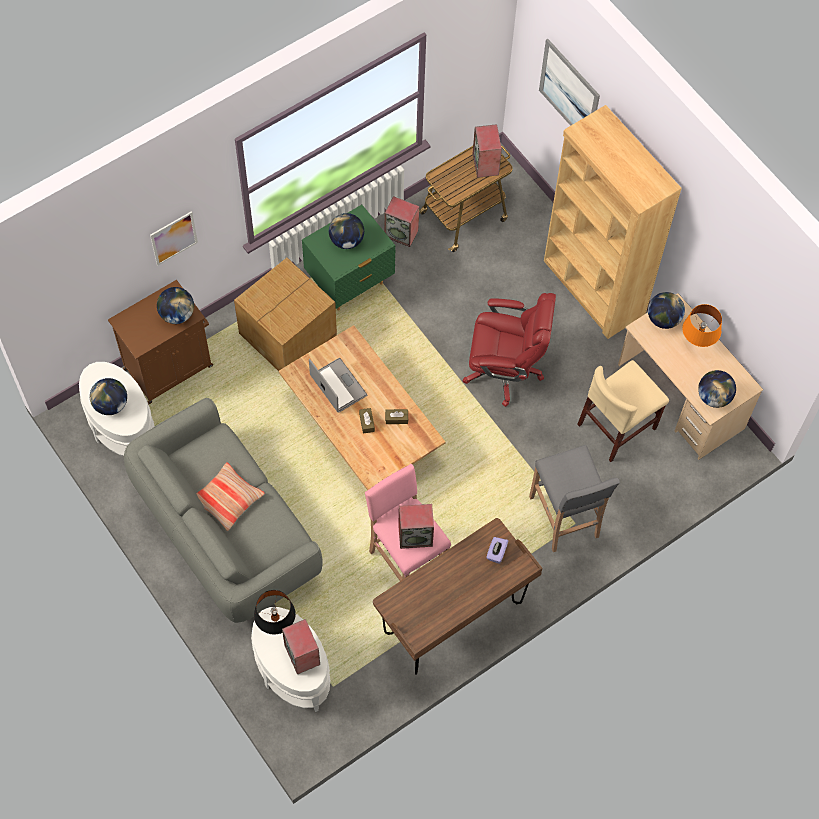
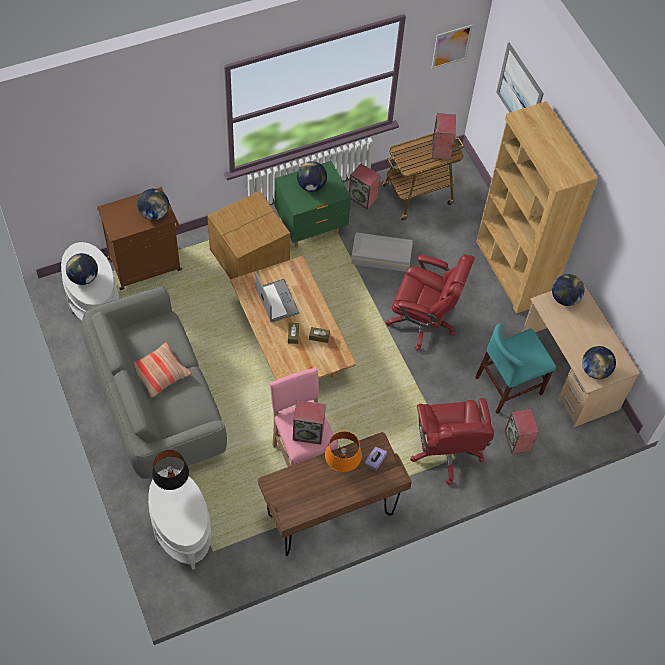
camera: 10 degrees right, 5 degrees down
(173, 238) = (161, 146): picture -> picture (451, 46)
(303, 655) = (188, 514): speaker -> speaker (518, 441)
(440, 302) = (382, 257): none -> white storage box
(565, 518) = (446, 452): grey stool -> red office chair
(617, 426) = (508, 386): beige chair -> turquoise chair
(697, 341) = (590, 322): orange table lamp -> orange table lamp (342, 464)

